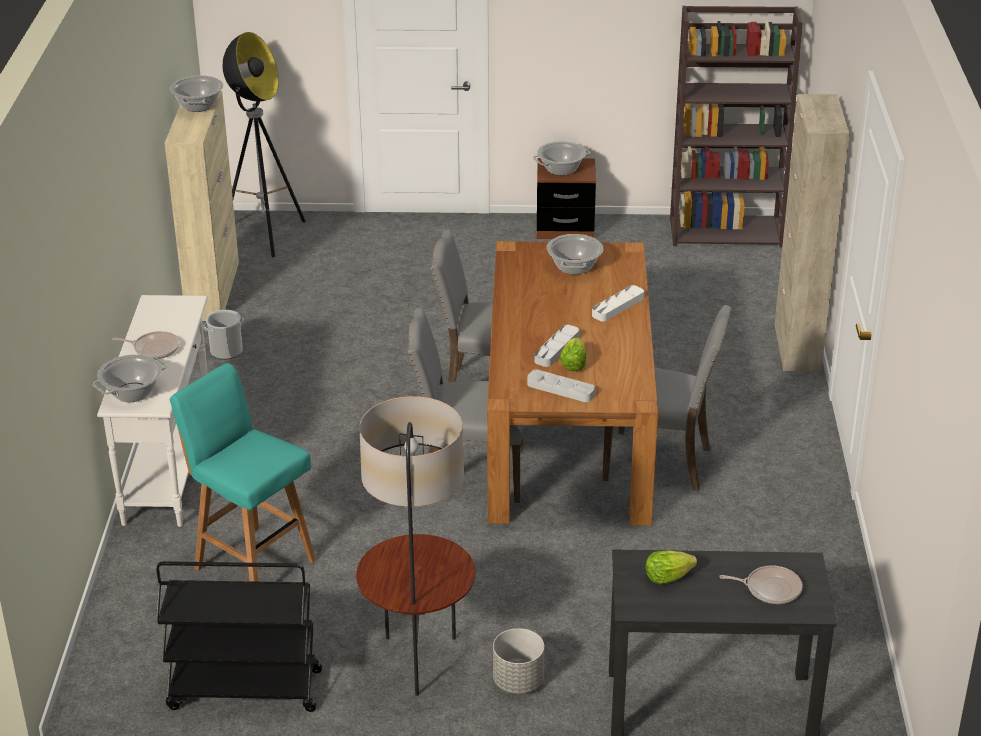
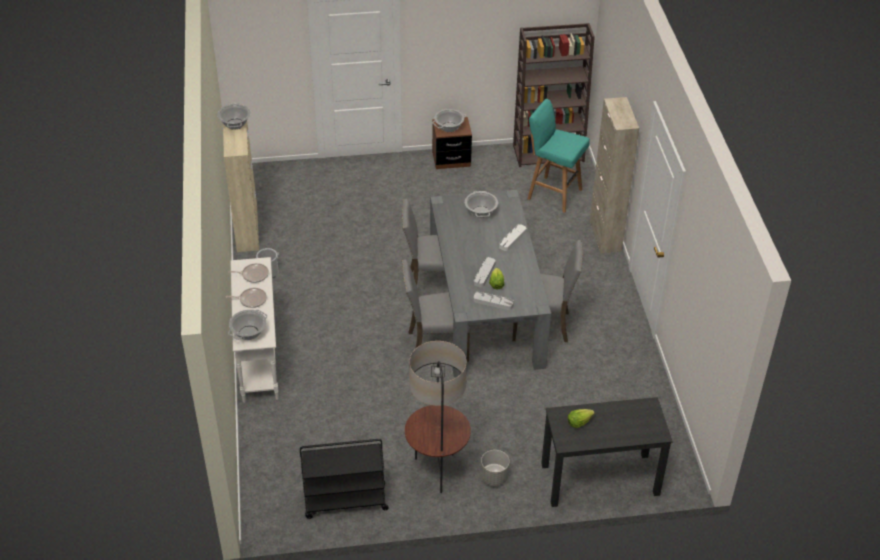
camera: 10 degrees left, 10 degrees up
(253, 563) = (327, 419): turquoise stool -> turquoise stool (553, 193)
(265, 235) = (267, 181): floor lamp -> none
(568, 429) = (485, 307): brown dining table -> grey dining table
(770, 588) = (634, 423): frying pan -> frying pan (253, 275)

